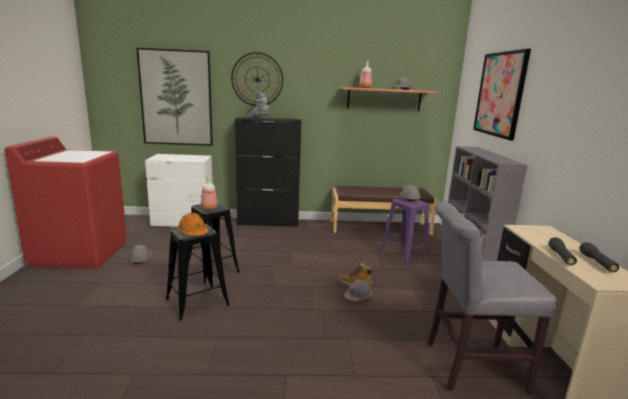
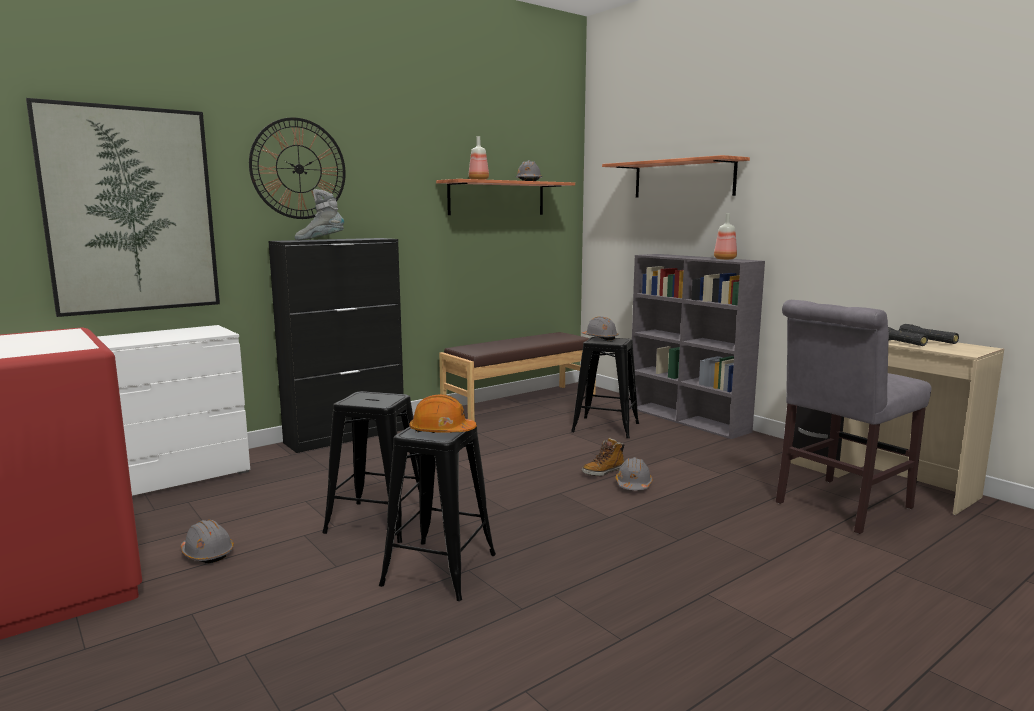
camera: 35 degrees left, 5 degrees down
(208, 208) = (374, 400): bottle -> bottle (725, 259)
(403, 256) = (605, 427): purple stool -> black stool
(500, 94) = (683, 179): picture -> shelf

